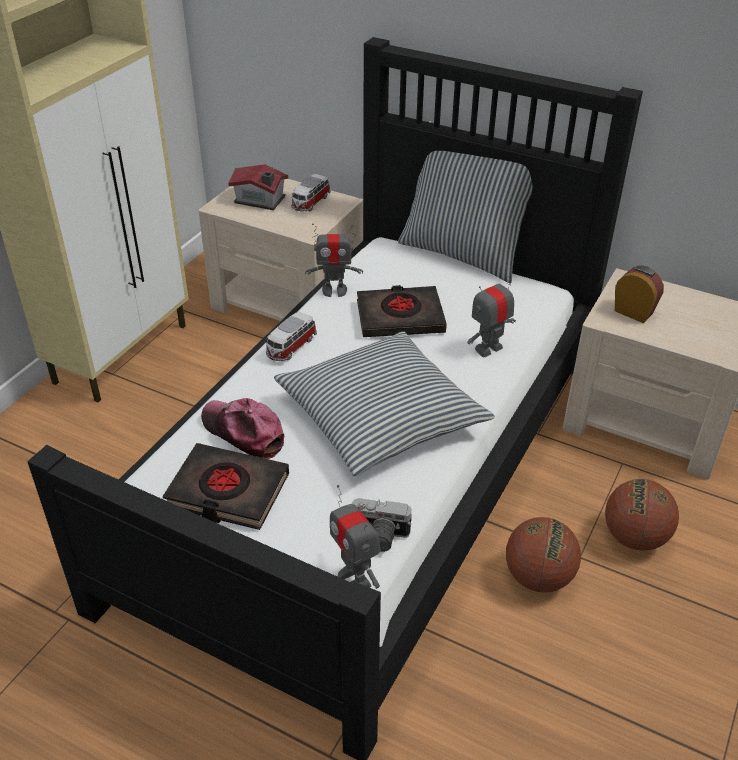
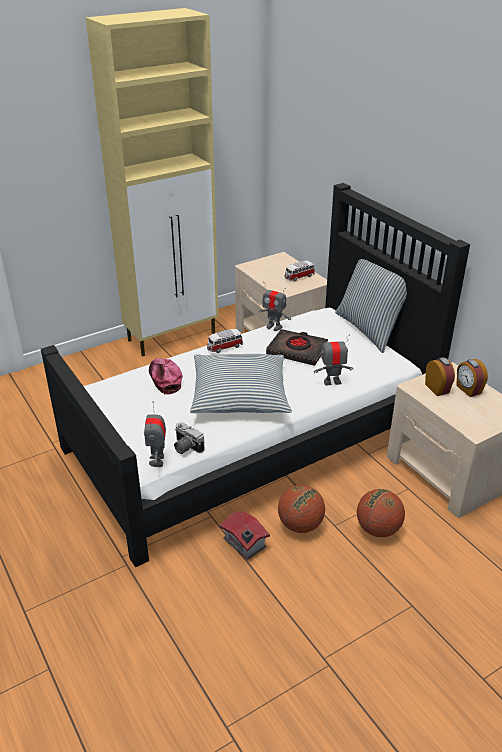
camera: 30 degrees right, 5 degrees down
(227, 492) = (133, 402): black book -> none
(260, 200) = (272, 269): toy house -> toy house (244, 544)
(669, 301) = (468, 389): none -> alarm clock

